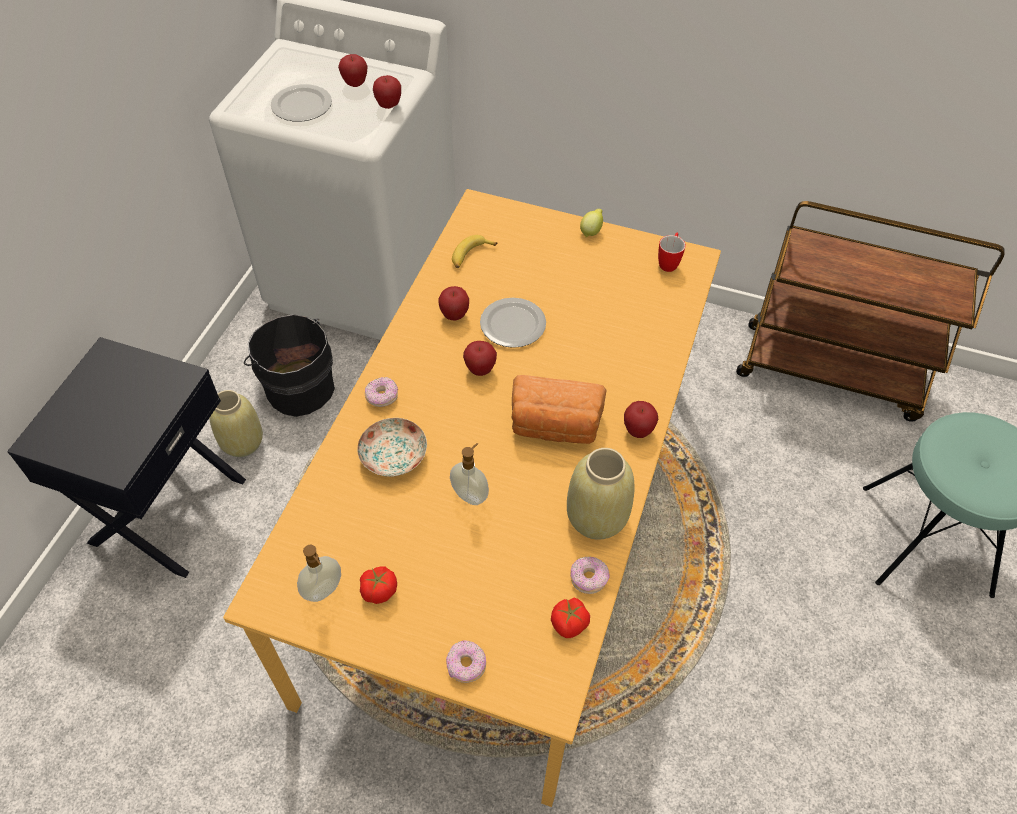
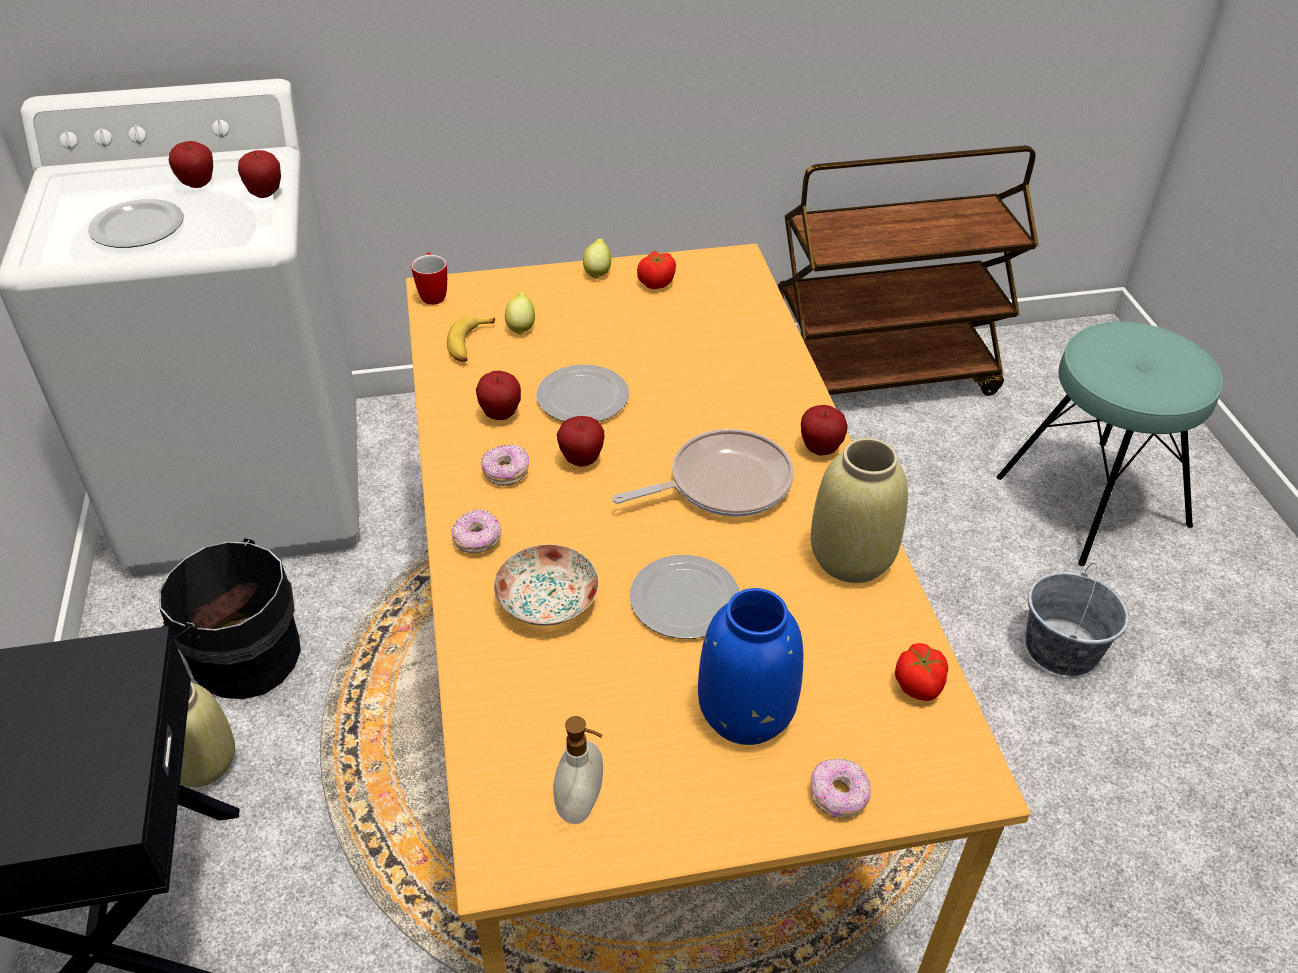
camera: 30 degrees left, 10 degrees down
(379, 591) = (657, 767): tomato -> tomato (656, 283)
(453, 584) = (745, 711): none -> blue vase
(470, 495) = (683, 601): soap dispenser -> plate
(511, 255) = (521, 327): none -> lemon
(555, 426) = (722, 483): bread -> frying pan
(588, 578) = (897, 626): donut -> donut (506, 473)
(669, 262) = (711, 273): mug -> mug (433, 294)
(813, 635) = (1061, 648): none -> grey bucket

